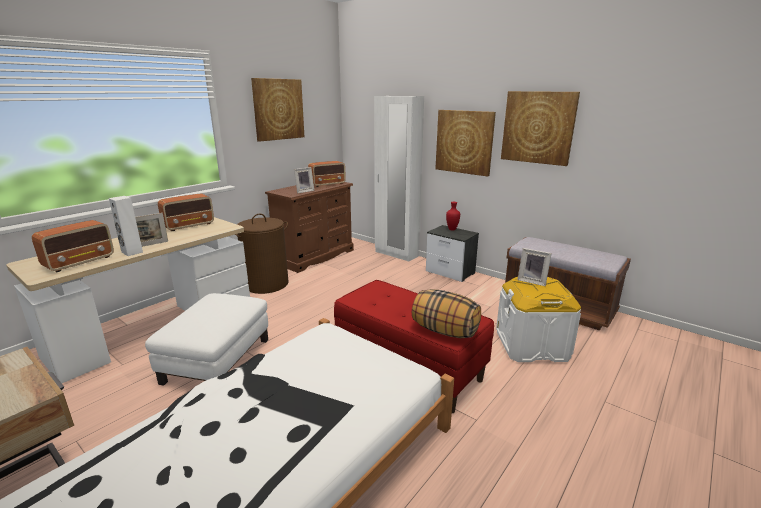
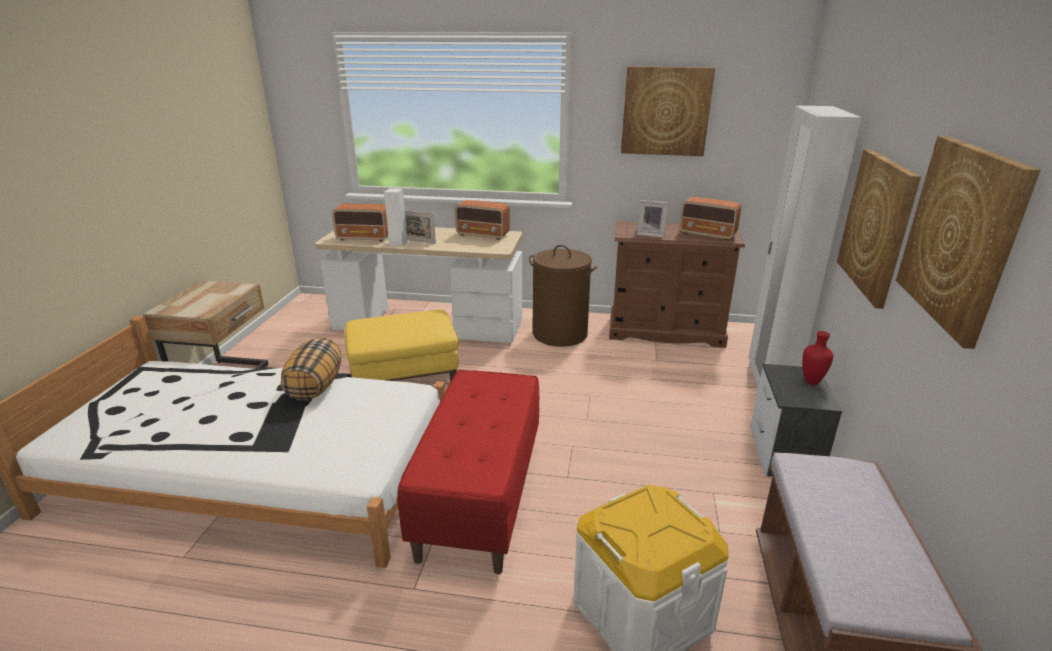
camera: 60 degrees right, 5 degrees up
(217, 360) = (404, 373): white ottoman -> yellow ottoman
(444, 331) = (439, 462): pillow -> pillow (315, 387)
(532, 281) = (668, 509): picture frame -> none

